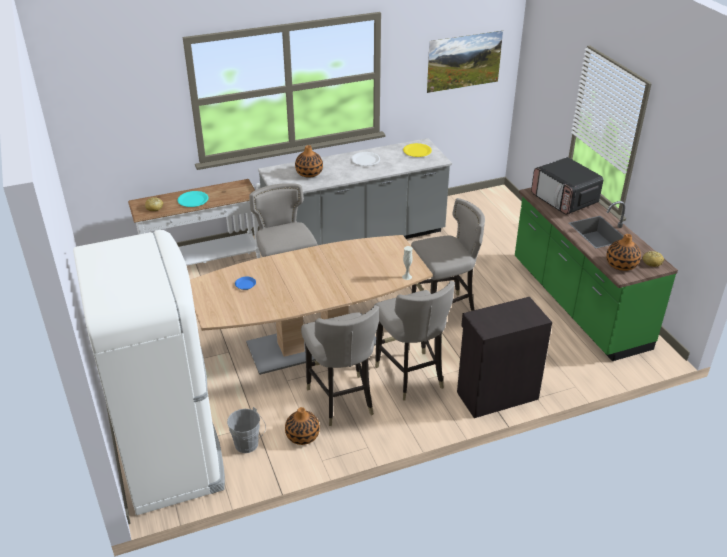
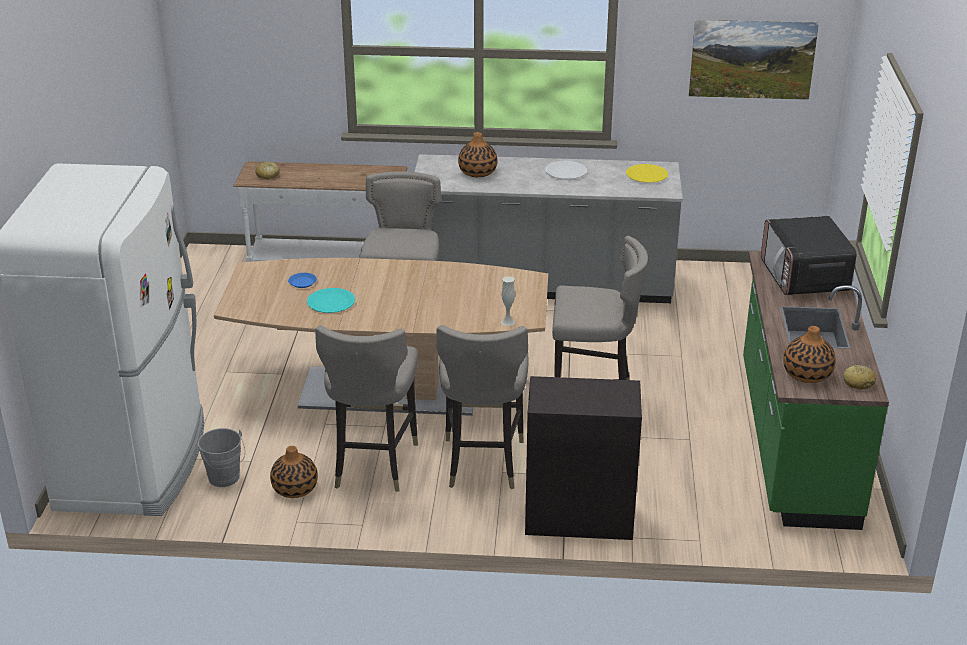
camera: 25 degrees right, 5 degrees down
(193, 200) = (319, 176): turquoise plate -> turquoise plate (331, 302)

